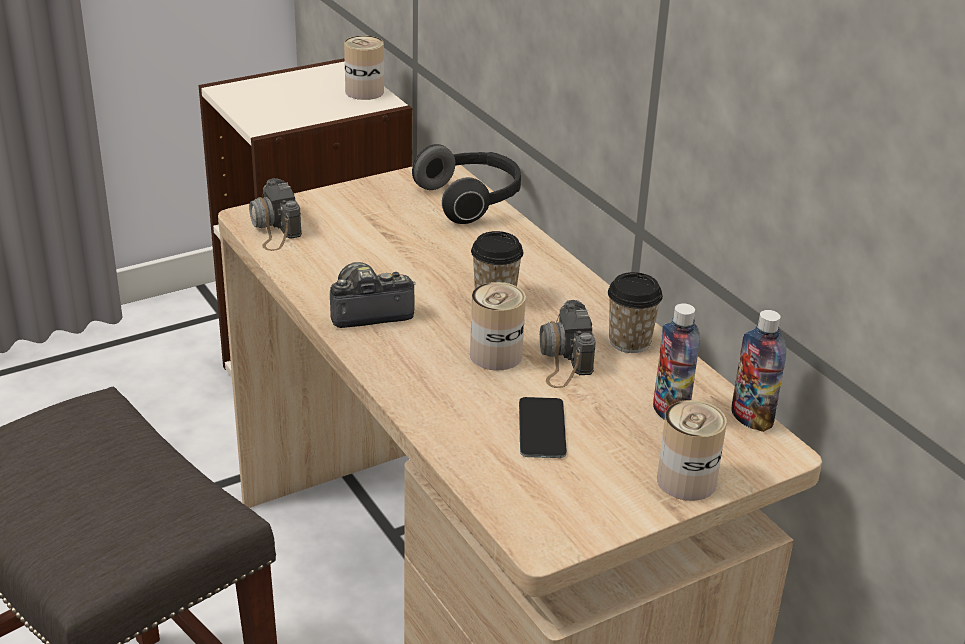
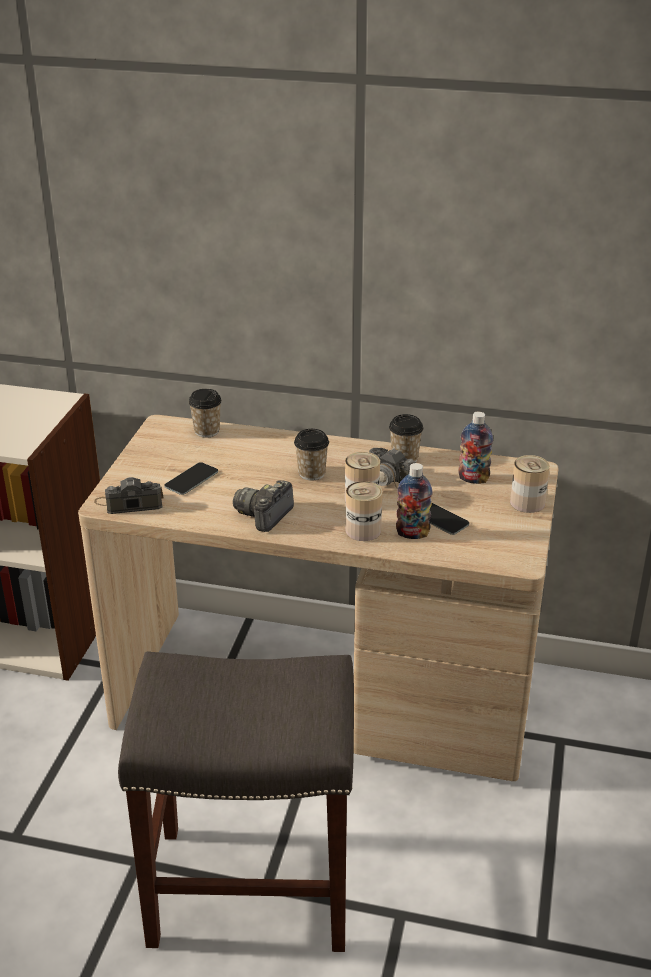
camera: 45 degrees left, 0 degrees up
(273, 227) = (129, 503): camera -> camera turned 150 degrees clockwise
(364, 91) = (41, 398): can -> can (363, 530)
(369, 237) = (191, 479): none -> phone
(471, 200) = (207, 431): headphones -> cup
(751, 419) = (506, 462): bottle -> bottle (412, 533)

